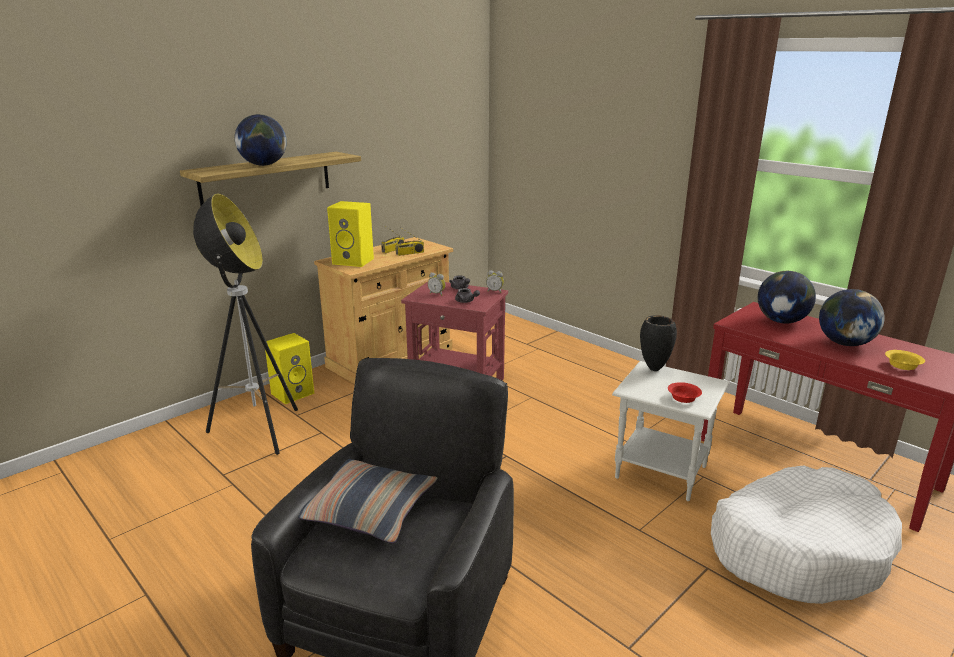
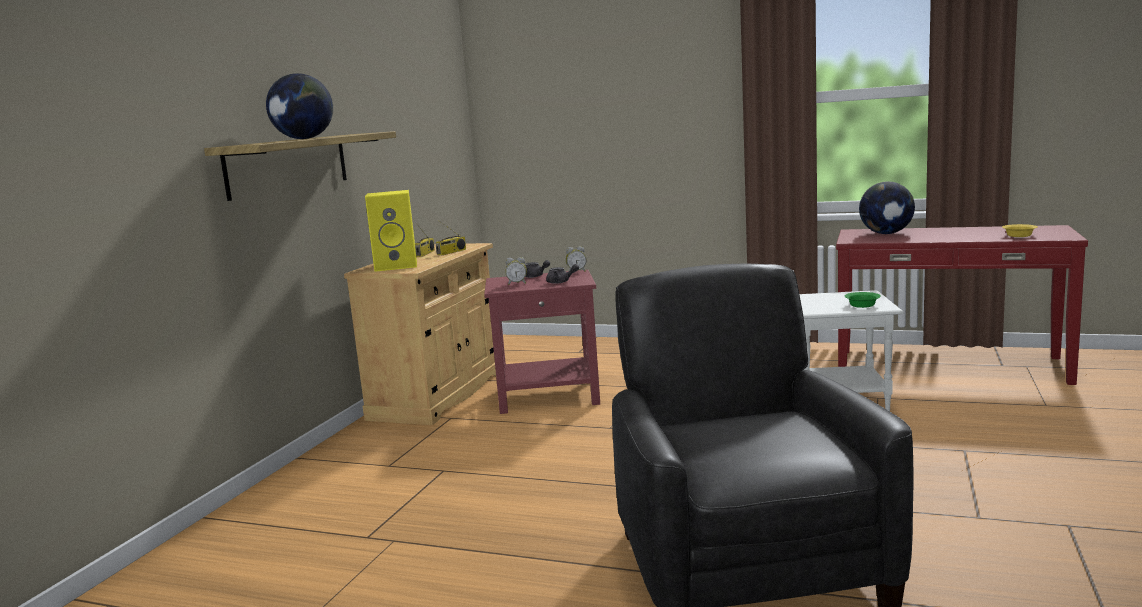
camera: 25 degrees left, 10 degrees down
(257, 431) = (357, 491): floor lamp -> none
(293, 393) = (354, 450): yellow speaker -> none
(369, 510) = (713, 433): pillow -> none
(653, 369) = (804, 296): black vase -> none
(683, 398) = (862, 305): red bowl -> green bowl
(798, 548) = (1012, 418): white dog bed -> none
(844, 343) = (956, 234): globe -> none

